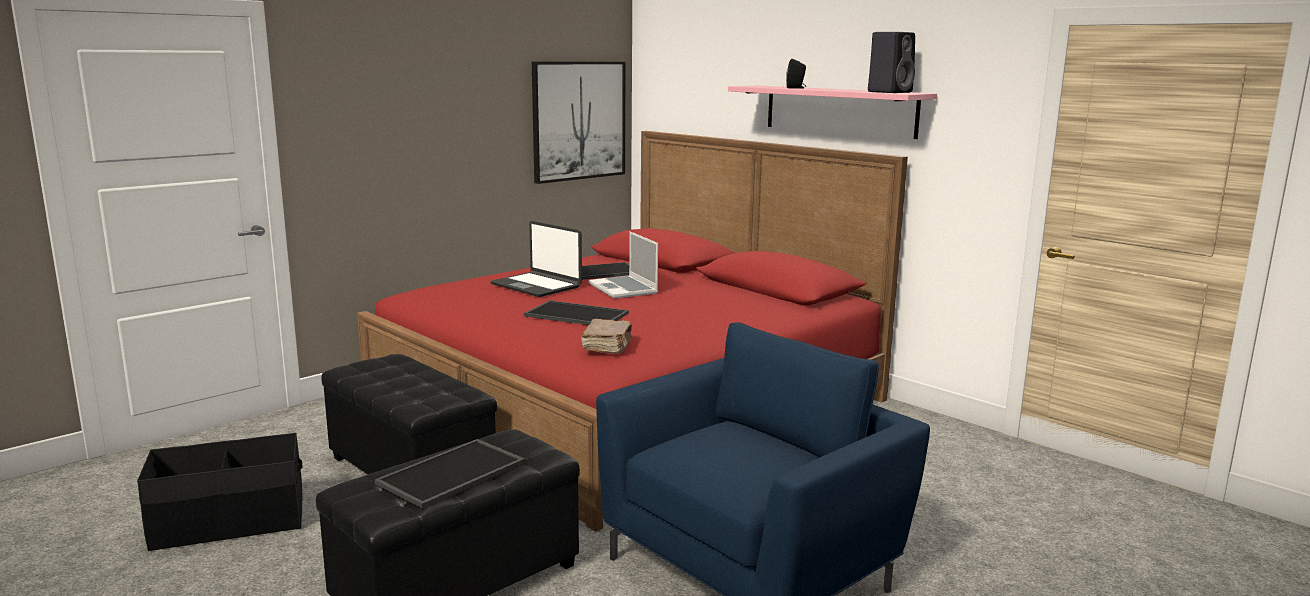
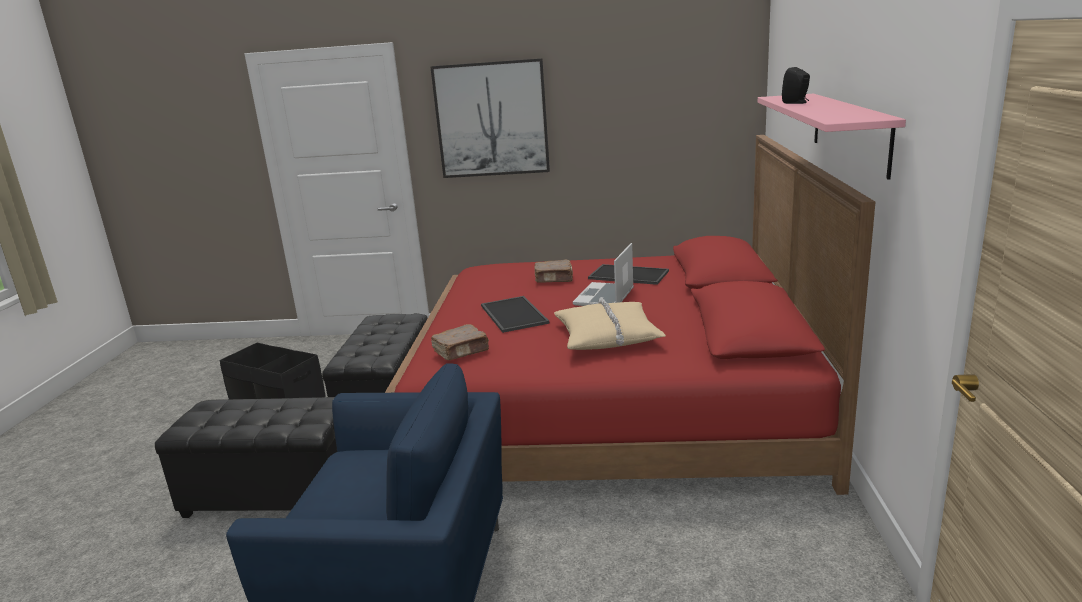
camera: 50 degrees right, 5 degrees up
(452, 474) = (249, 417): tray -> none
(537, 286) = (554, 279): laptop -> brown book
(579, 120) = (693, 124): picture -> picture (491, 119)
(700, 310) = (607, 336): none -> beige pillow
(890, 92) = (844, 116): black speaker -> none

